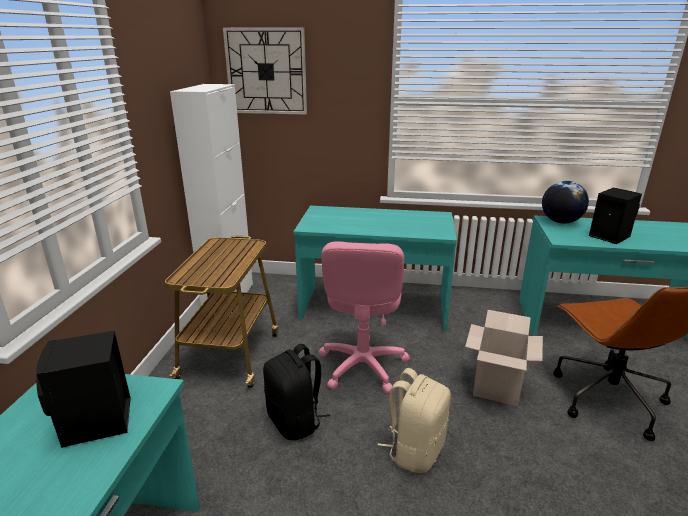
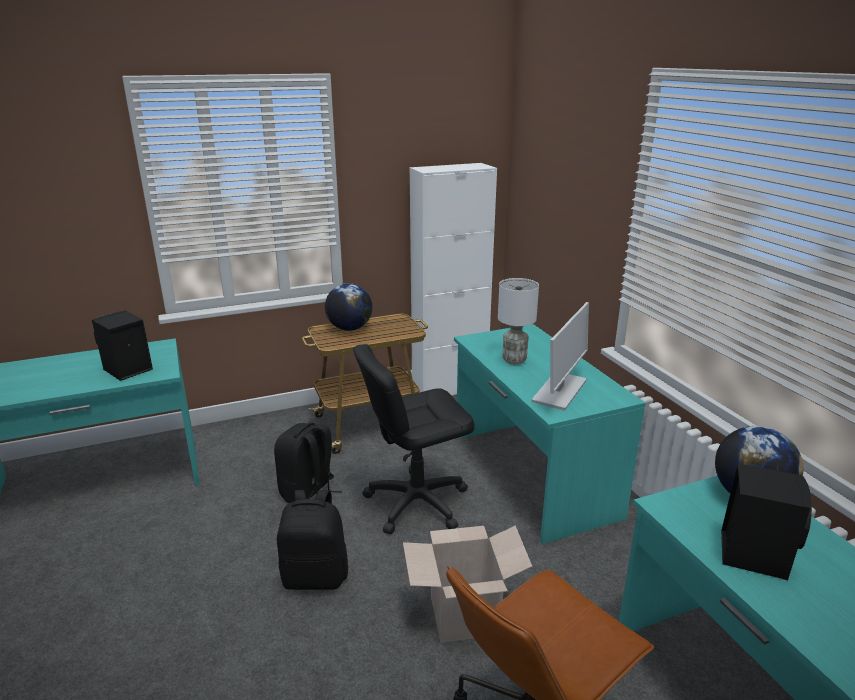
camera: 60 degrees right, 0 degrees up
(201, 265) = (349, 328): none -> globe
(266, 71) = (542, 158): wall clock -> none
(359, 225) = (513, 360): none -> white table lamp
(362, 365) = (416, 502): pink office chair -> black office chair
(415, 450) = (315, 576): beige backpack -> black backpack
(417, 225) = (560, 391): none -> monitor

